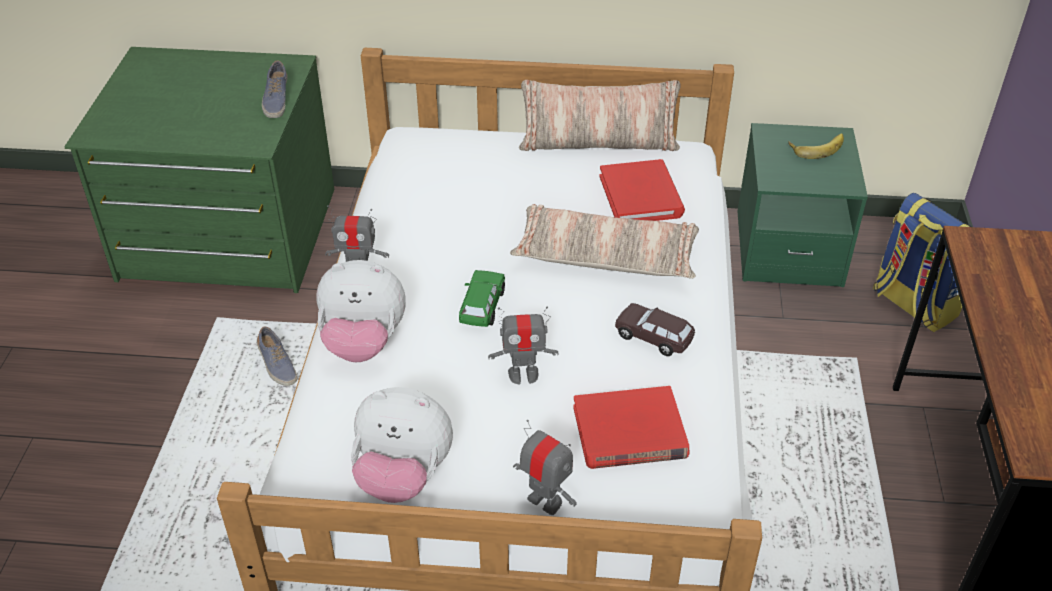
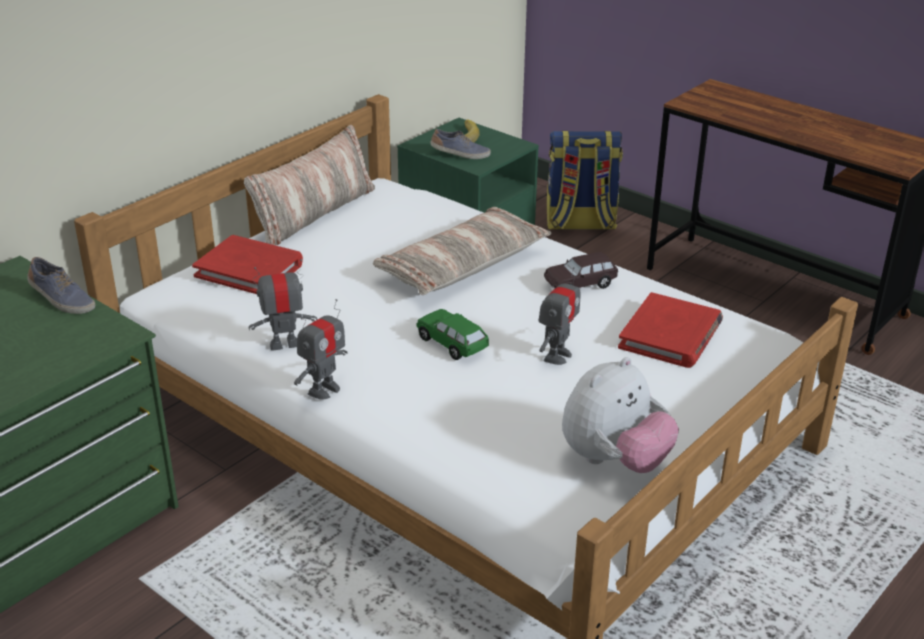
camera: 55 degrees left, 10 degrees down
(276, 365) = (265, 561): shoe -> shoe (460, 155)
(363, 343) = (423, 422): plush toy -> none
(545, 501) = (707, 401): toy robot -> toy robot (284, 344)
(641, 196) = (411, 223): red book -> red book (249, 270)

